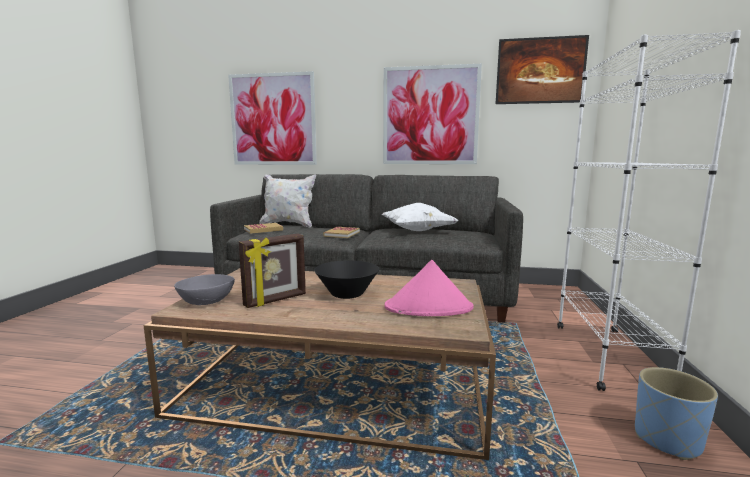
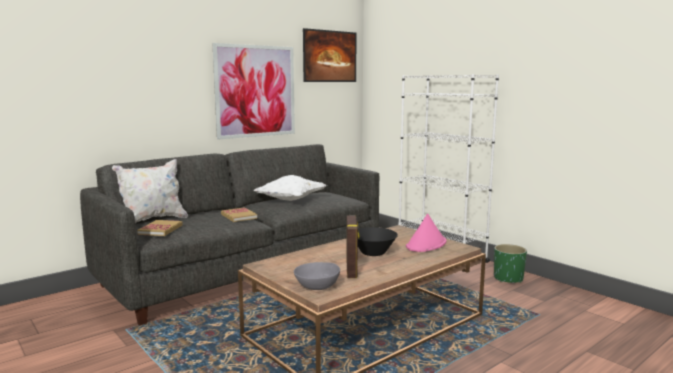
camera: 50 degrees left, 0 degrees up
(273, 120) = (84, 95): picture -> none
(668, 440) = (508, 278): blue planter -> green planter

